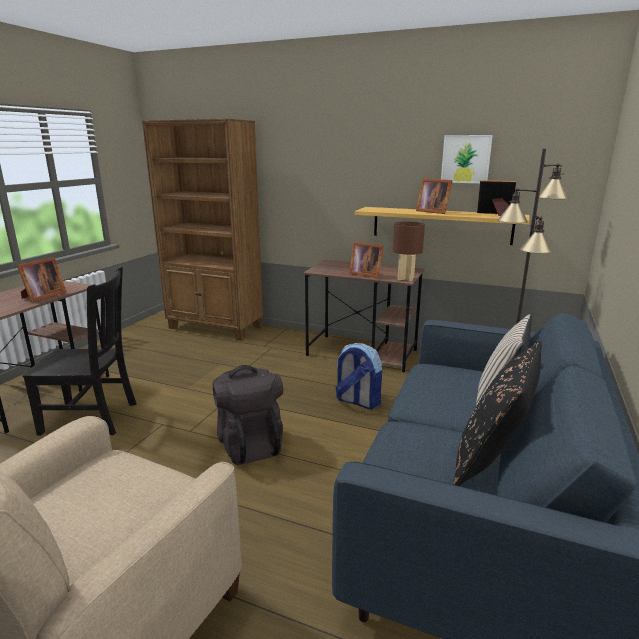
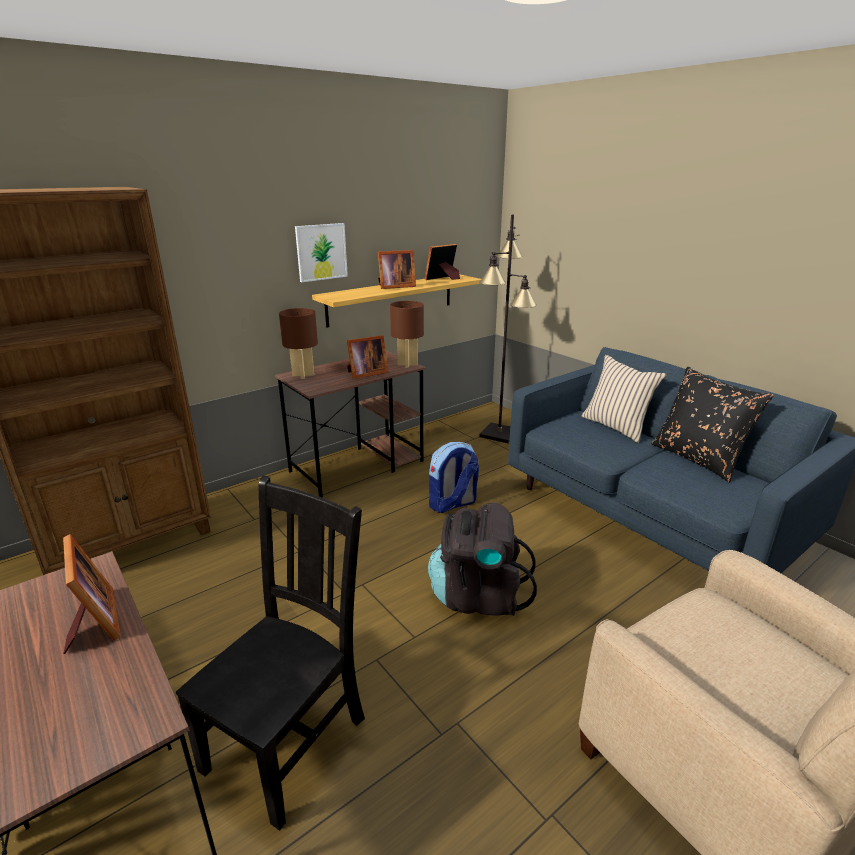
camera: 60 degrees left, 5 degrees up
(334, 264) = (302, 375): none -> brown table lamp
(466, 159) = (406, 225): picture -> picture (321, 252)

